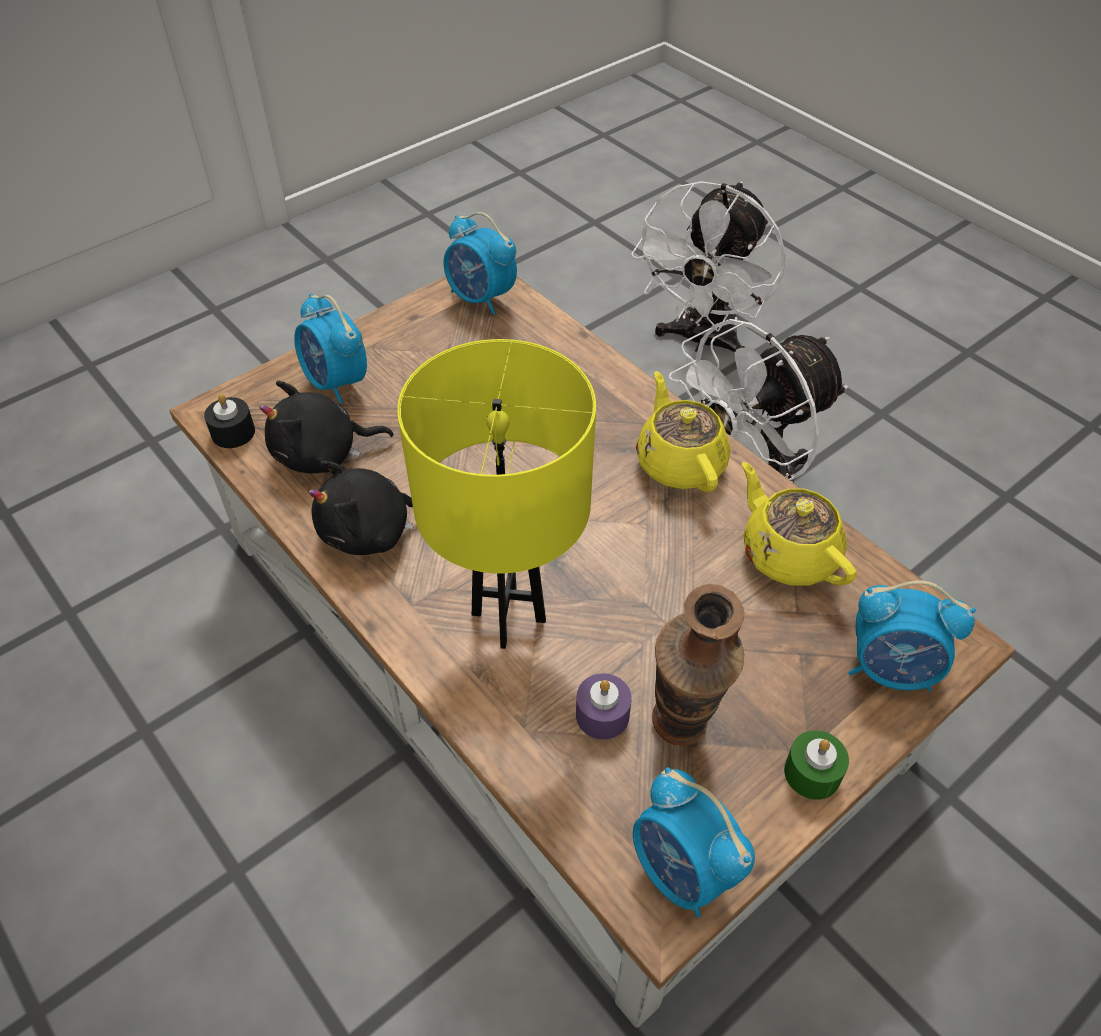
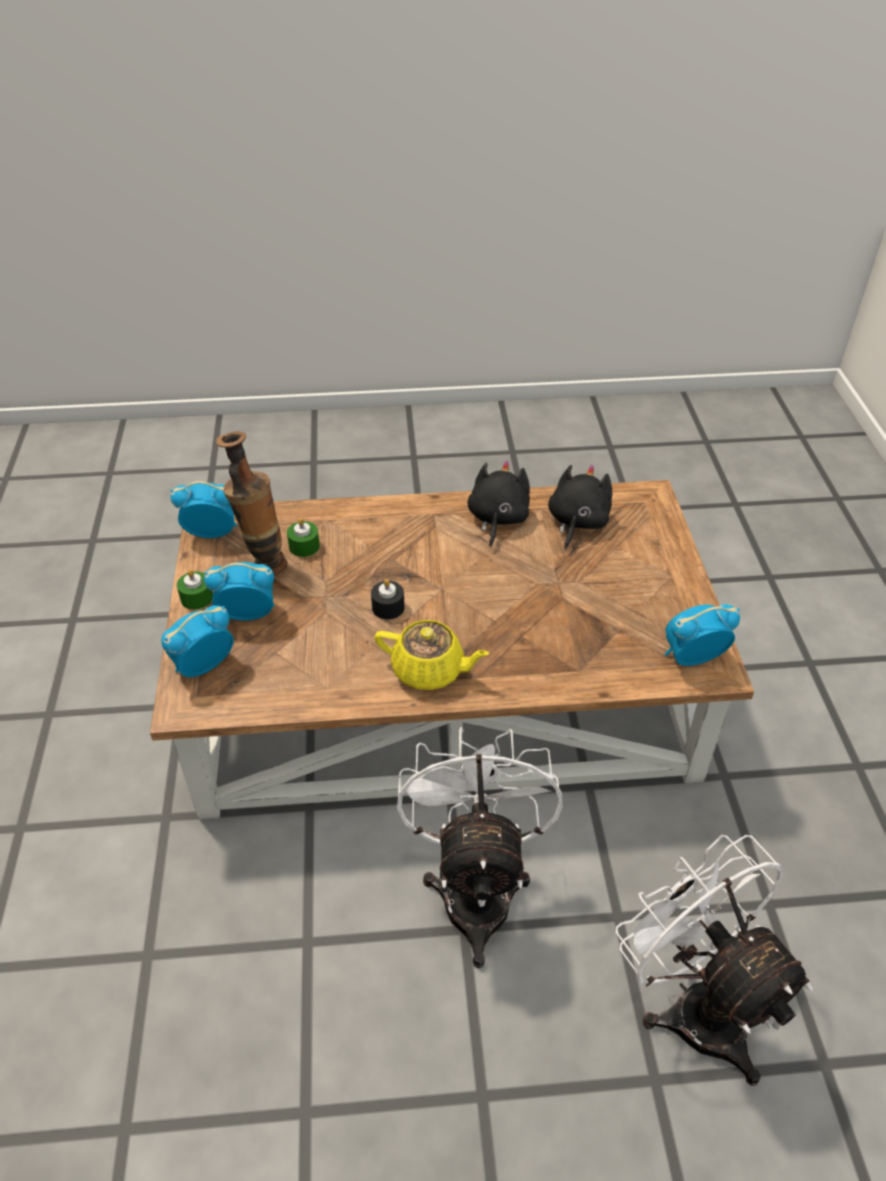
camera: 125 degrees right, 5 degrees down
(233, 432) = (626, 496): black candle -> black candle (388, 607)
(336, 383) = (642, 549): alarm clock -> alarm clock (247, 614)
(508, 616) = (392, 542): yellow table lamp -> none
(602, 715) = (304, 546): purple candle -> green candle
(788, 554) = (313, 675): yellow teapot -> none

